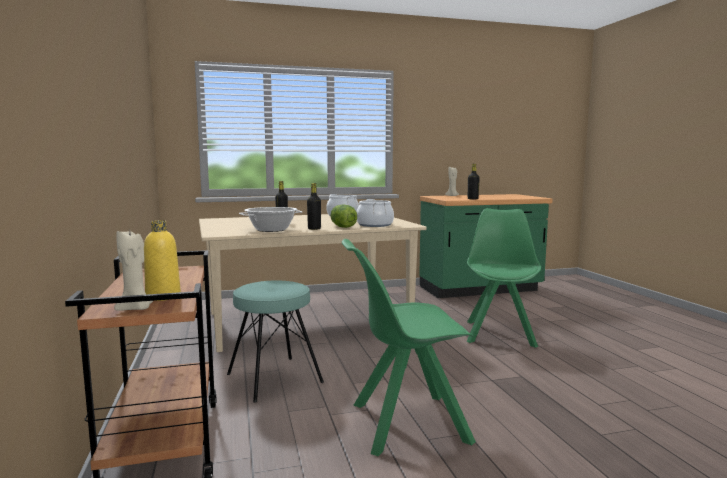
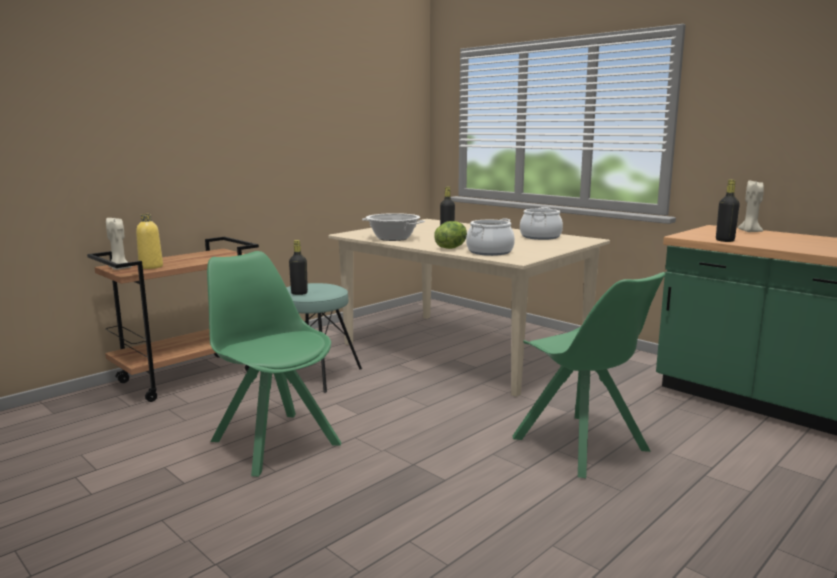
camera: 60 degrees right, 5 degrees up
(314, 229) = (421, 244): black bottle -> black bottle (299, 293)
(500, 333) = (582, 446): green chair -> green chair turned 75 degrees clockwise

